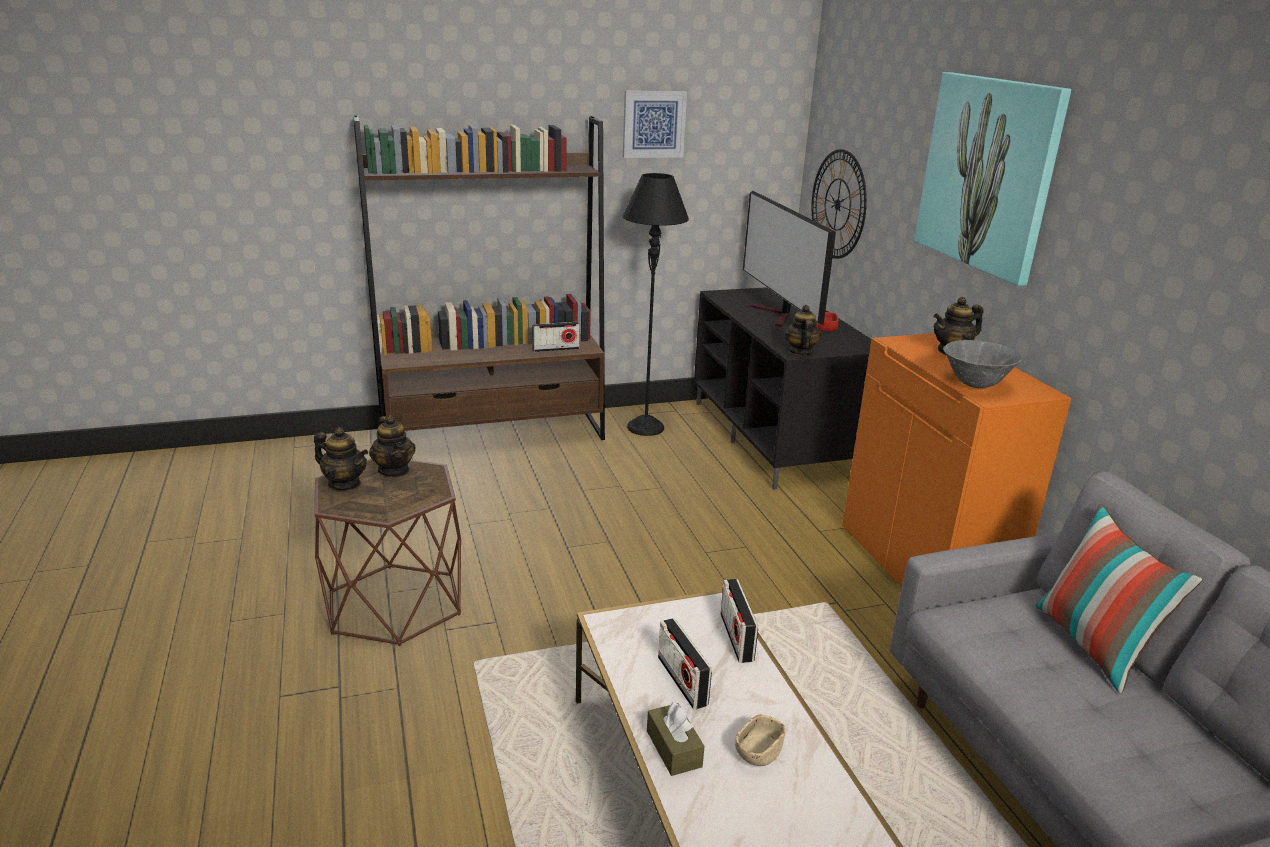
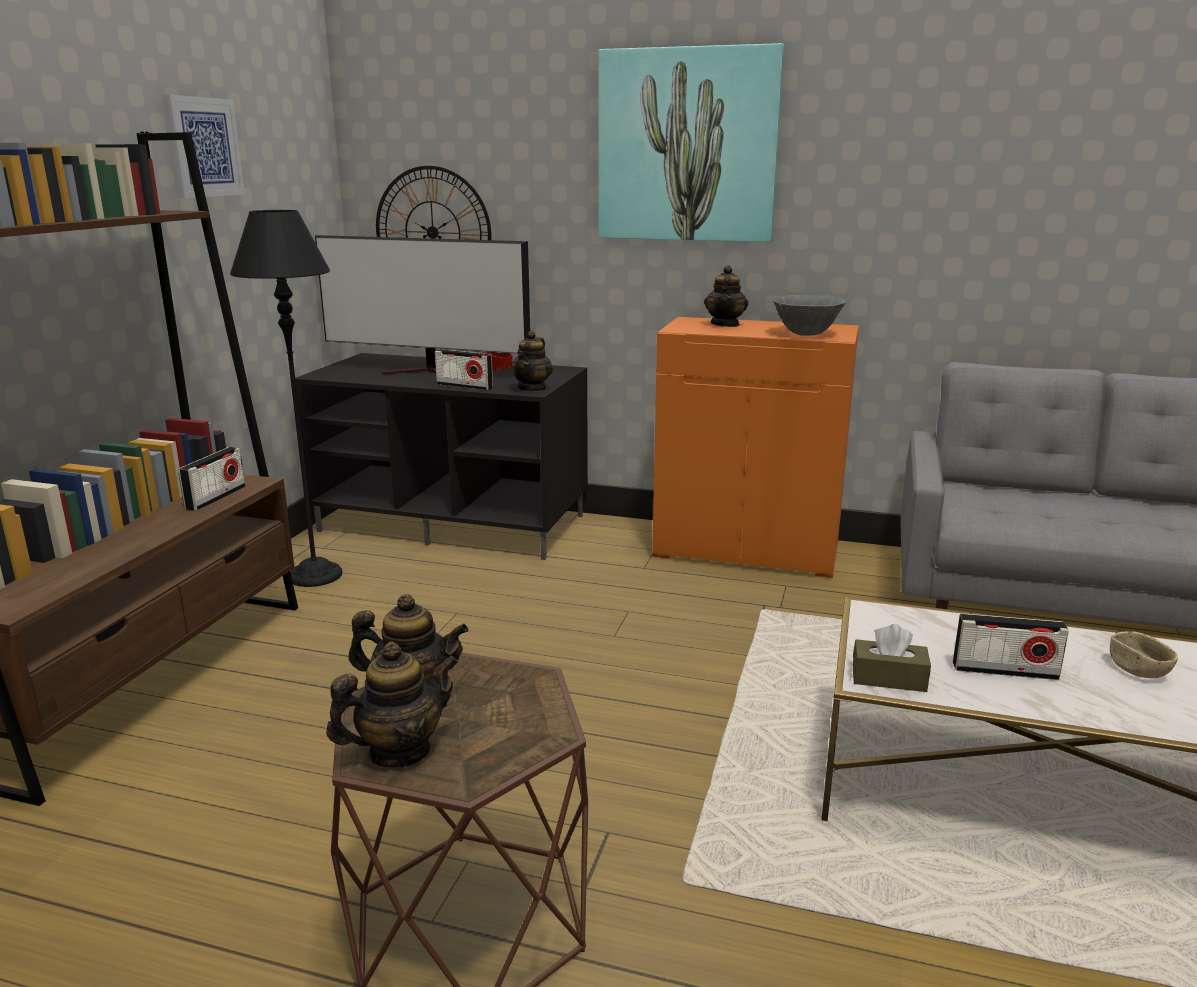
camera: 55 degrees left, 5 degrees down
(674, 749) = (1124, 711): brown tissue box -> brown tissue box (888, 678)
(736, 637) = (938, 620): radio -> radio (464, 386)
(800, 351) = (532, 388): teapot -> teapot turned 105 degrees counterclockwise
(1093, 646) = (1034, 494): pillow -> none

